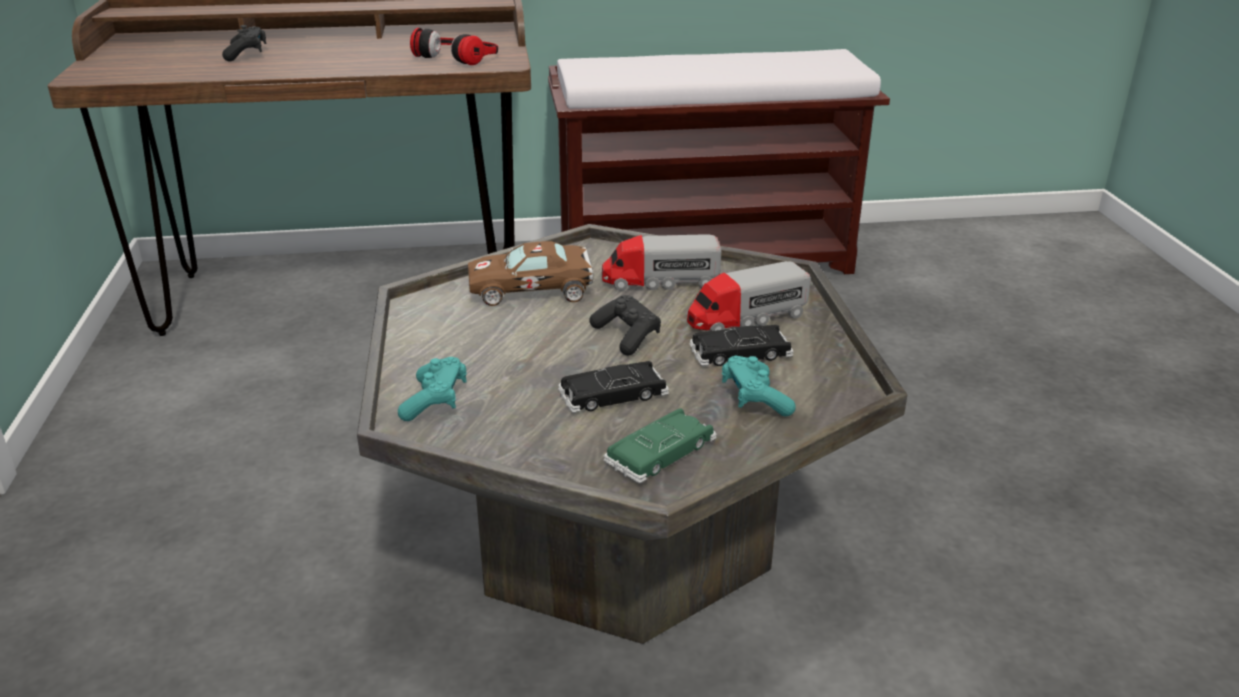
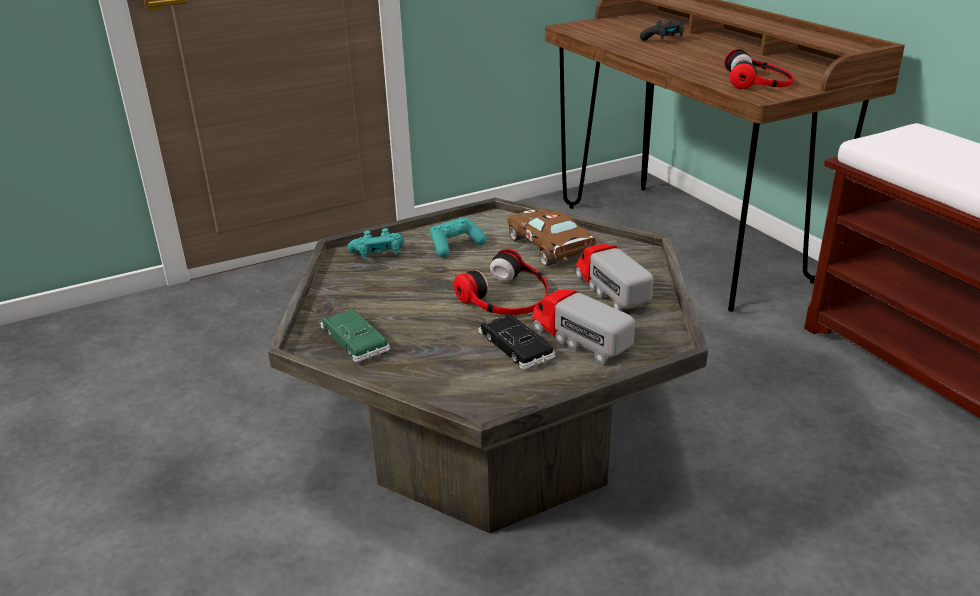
camera: 70 degrees right, 0 degrees up
(613, 395) = (420, 308): black toy car -> none
(627, 336) = (507, 296): black game controller -> headphones
(660, 453) = (355, 341): green toy car -> green toy car turned 150 degrees counterclockwise
(755, 399) = (448, 365): turquoise game controller -> turquoise game controller (455, 246)

